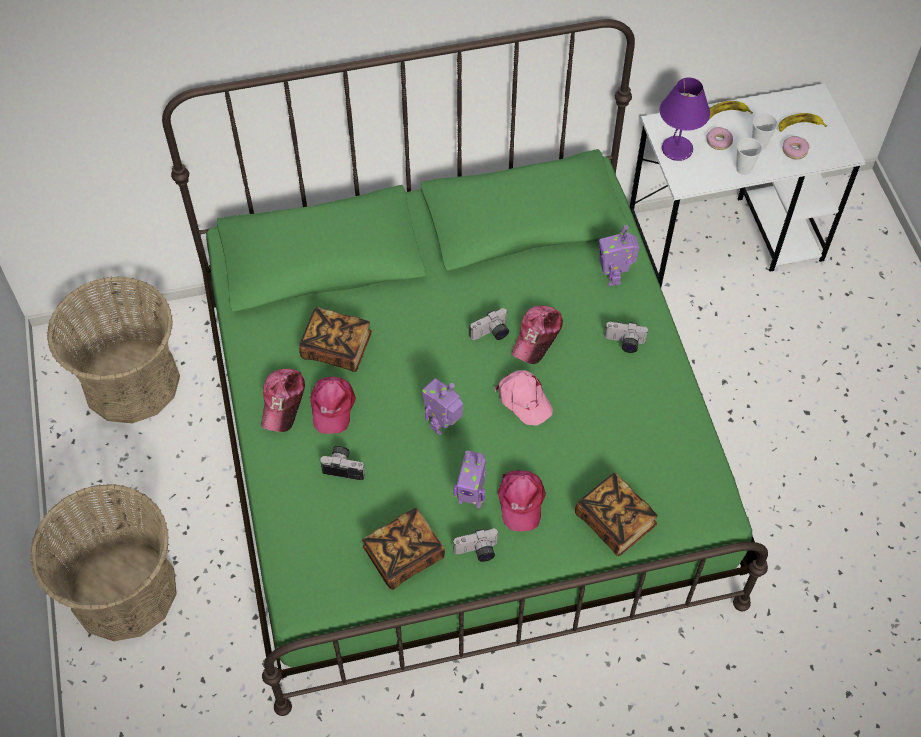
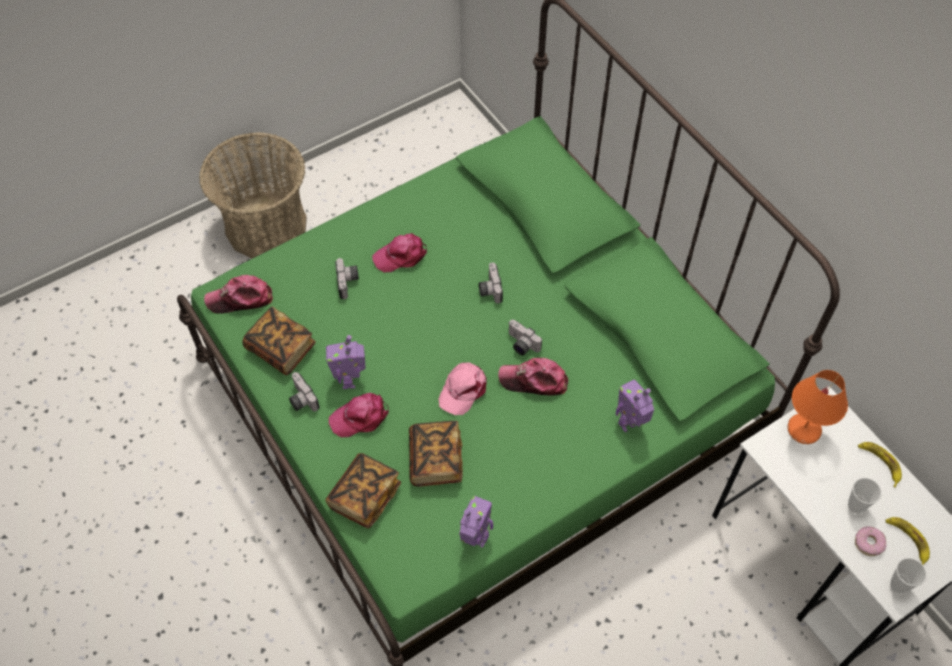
camera: 70 degrees right, 0 degrees up
(131, 382) = (438, 163): basket -> none
(283, 402) = (392, 223): cap -> cap (240, 299)
(337, 348) = (457, 240): book -> book (435, 460)
(443, 426) = (413, 338): toy robot -> toy robot (475, 539)
(624, 343) = (558, 453): camera -> camera (489, 289)
(677, 150) = (803, 430): purple table lamp -> orange table lamp
(718, 141) = (837, 466): donut -> none
(743, 169) = (813, 498): cup -> cup (898, 585)

